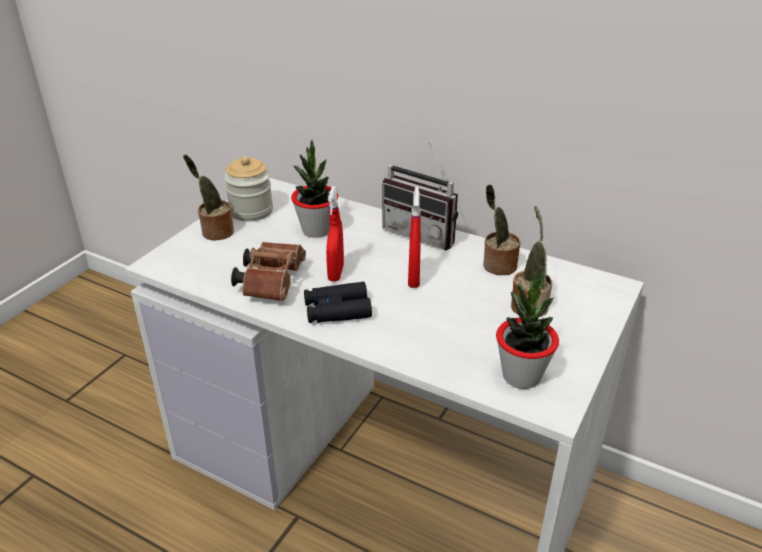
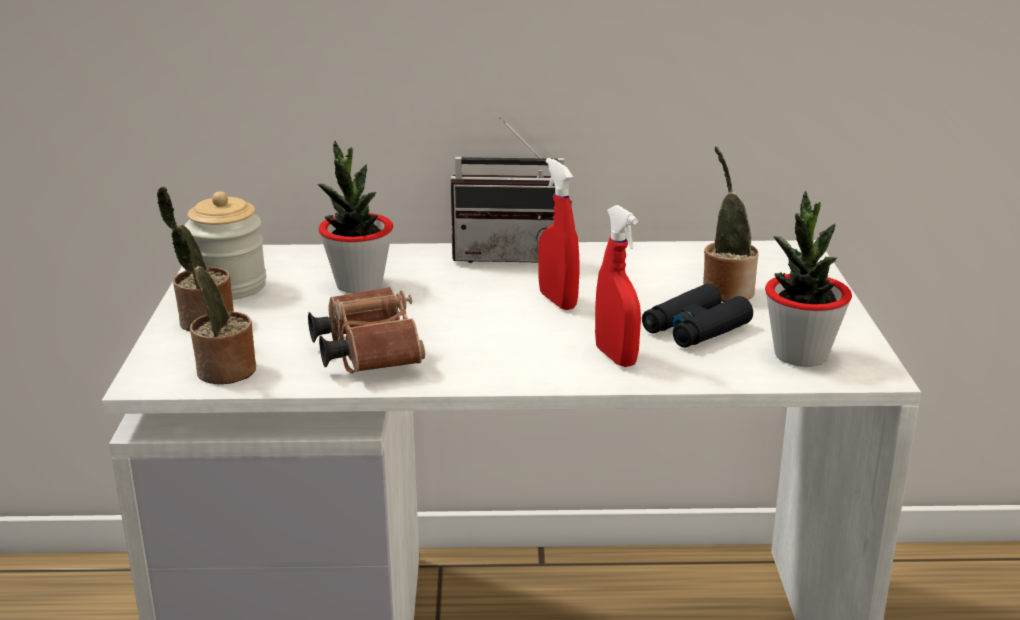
camera: 30 degrees left, 10 degrees down
(336, 273) = (447, 321): red spray bottle -> red spray bottle (616, 357)
(337, 310) = (499, 357): black binoculars -> black binoculars (695, 329)
(497, 266) = (643, 264): potted plant -> potted plant (222, 372)

